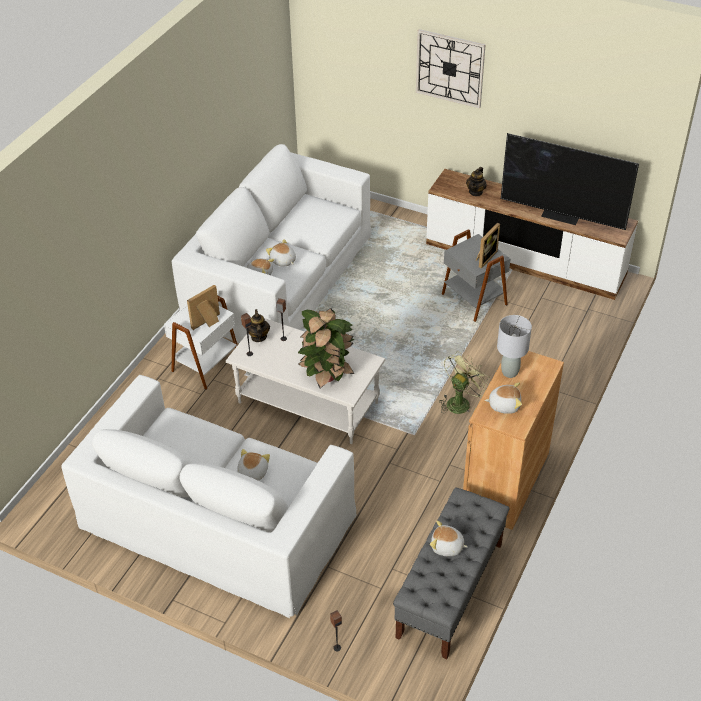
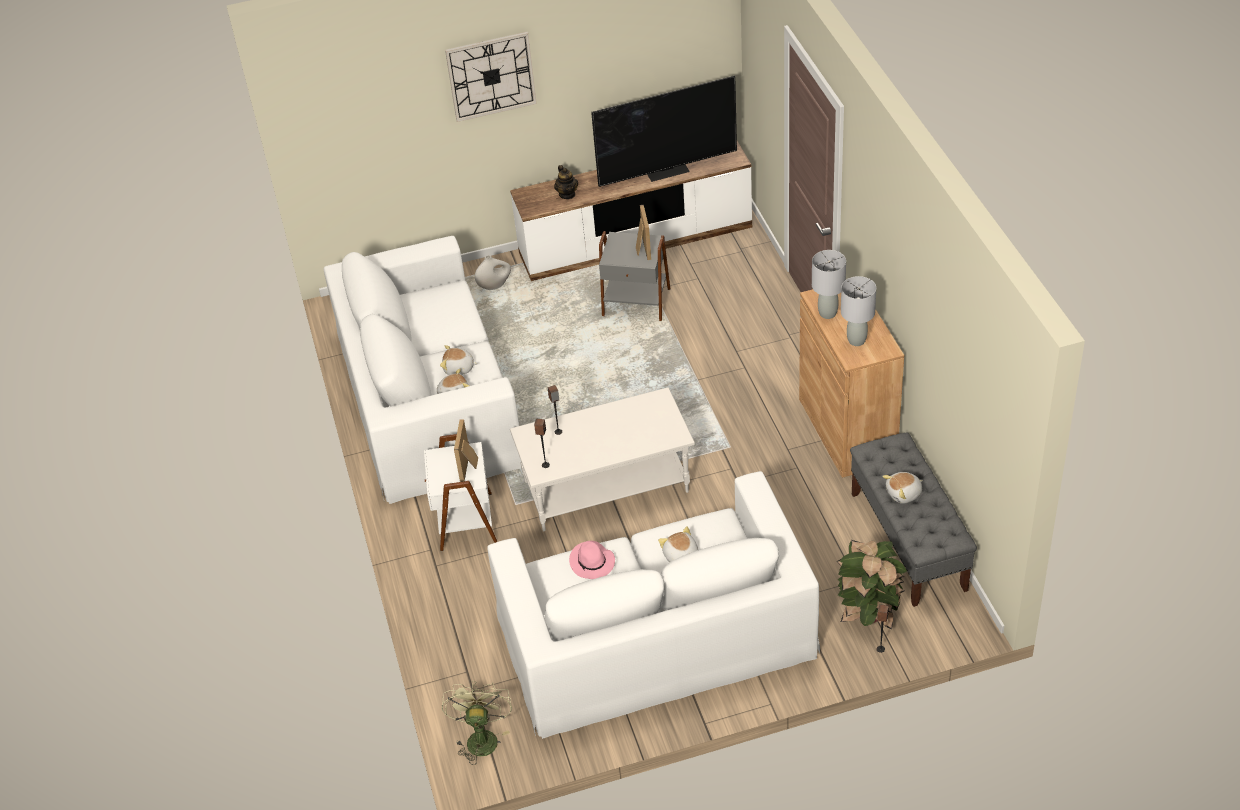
camera: 40 degrees left, 0 degrees up
(198, 435) = (592, 563): none -> pink hat
(258, 337) = (533, 446): teapot -> none
(327, 374) = (638, 433): potted plant -> potted plant (869, 612)
(401, 233) = (494, 285): none -> white vase
(460, 402) = (733, 394): green fan -> green fan (481, 737)
(504, 405) = (856, 340): plush toy -> grey table lamp

